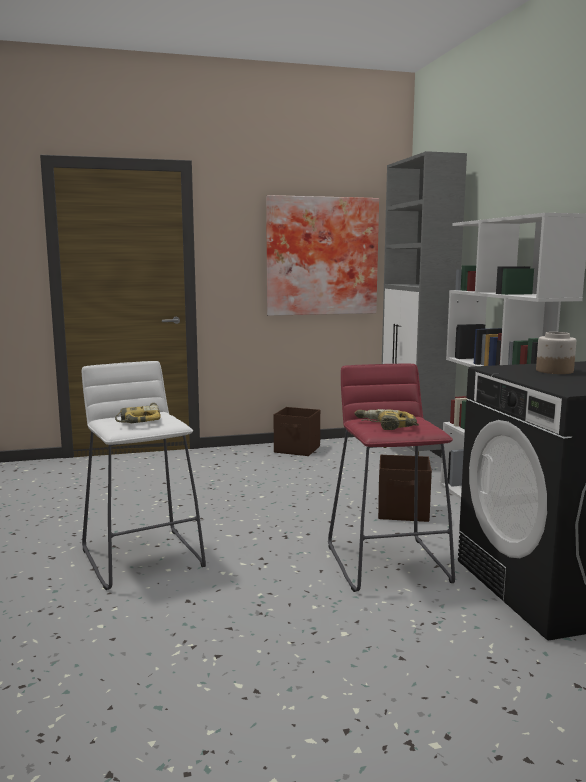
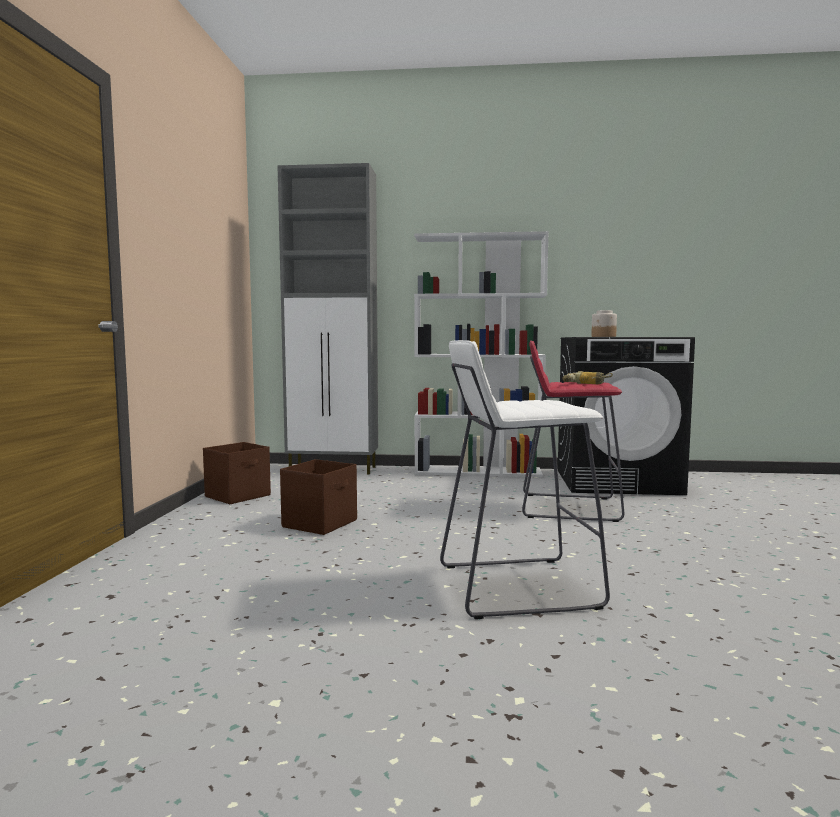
camera: 70 degrees left, 5 degrees down
(138, 420) = (530, 403): power drill -> none
(321, 256) = (209, 256): picture -> none
(404, 512) = (466, 490): brown storage box -> brown storage box (321, 523)

